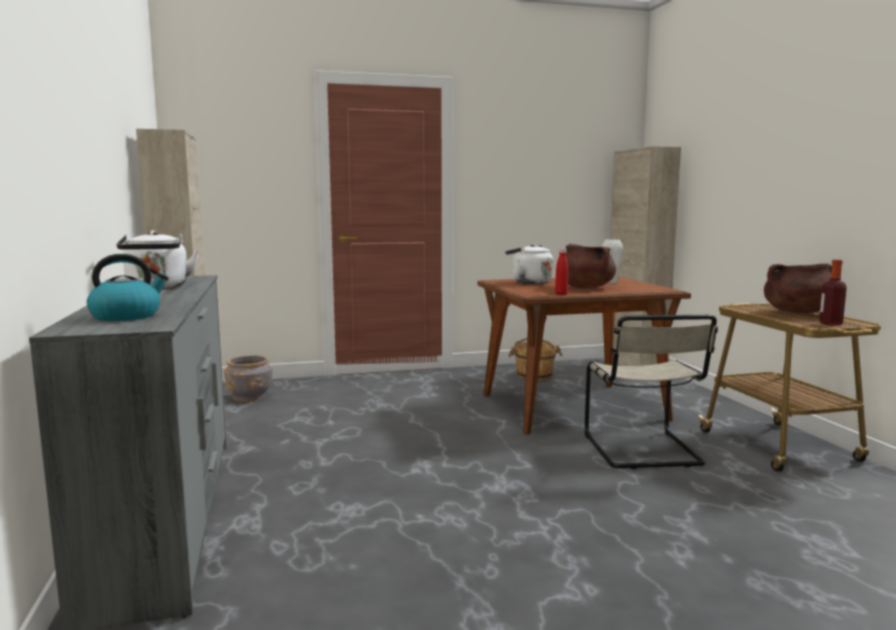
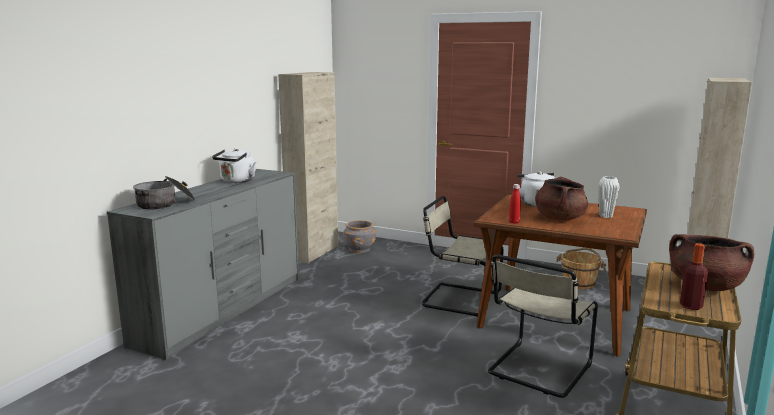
camera: 40 degrees right, 5 degrees up
(127, 316) = (165, 204): kettle -> cooking pot
(459, 416) = (458, 299): none -> beige chair

